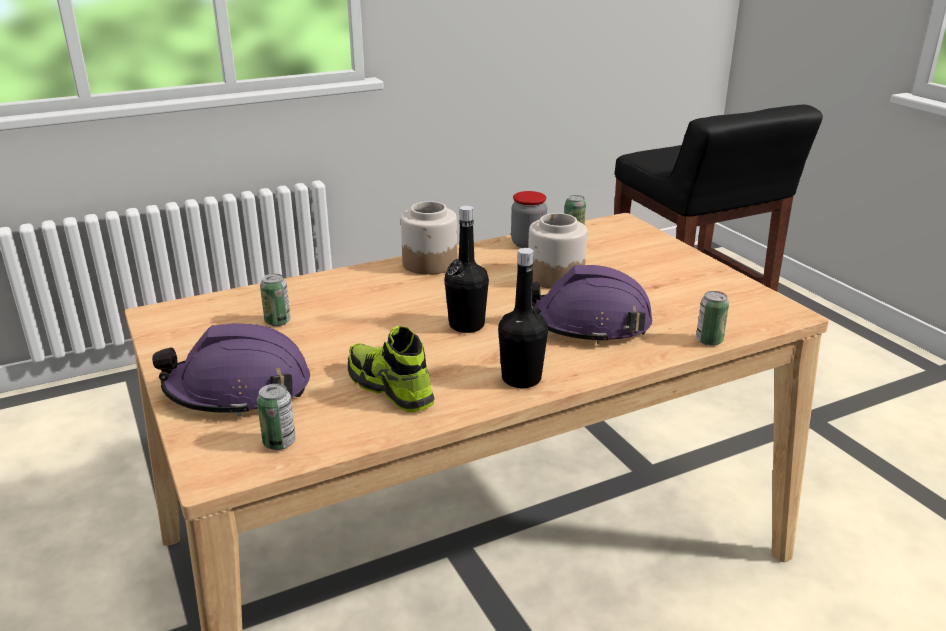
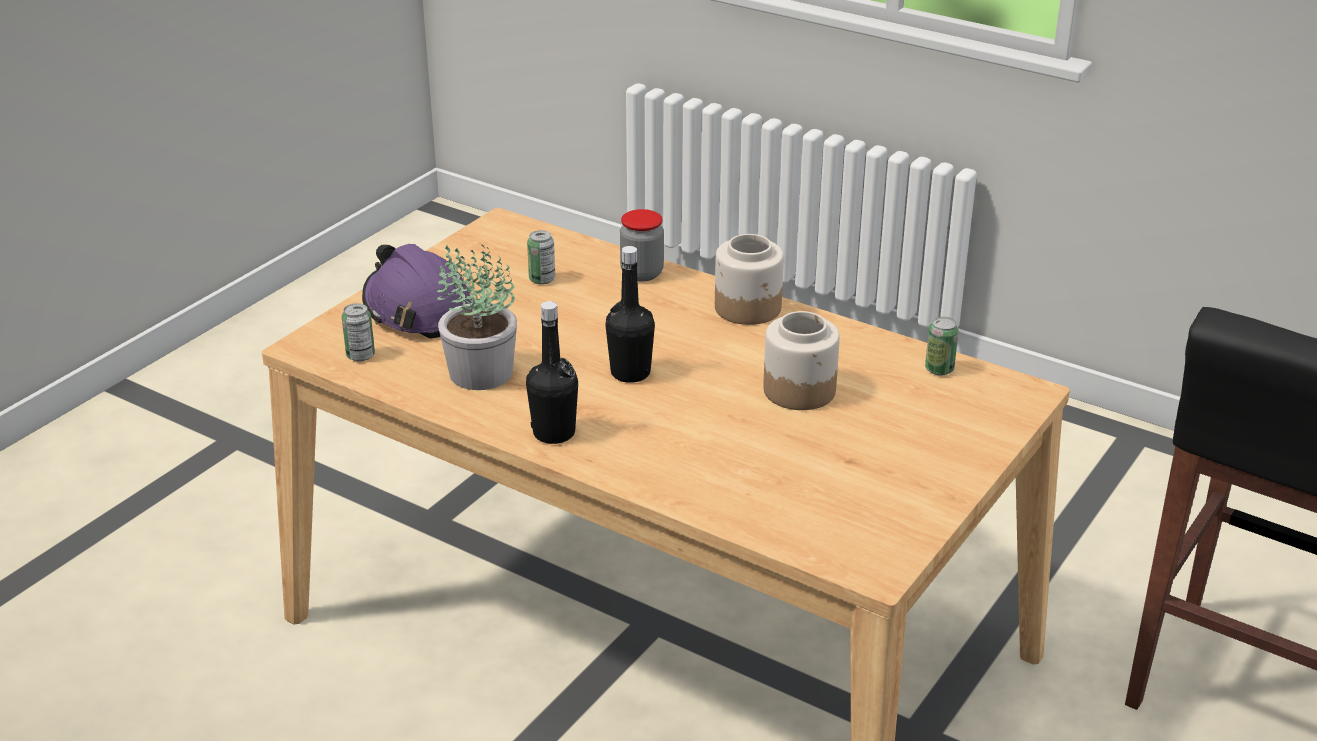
camera: 60 degrees right, 5 degrees up
(390, 388) = (479, 373): shoe -> potted plant
(528, 243) = (873, 348): jar -> jar (642, 273)
(588, 324) = (704, 441): purple hard hat -> none
(709, 340) = (742, 525): can -> none

